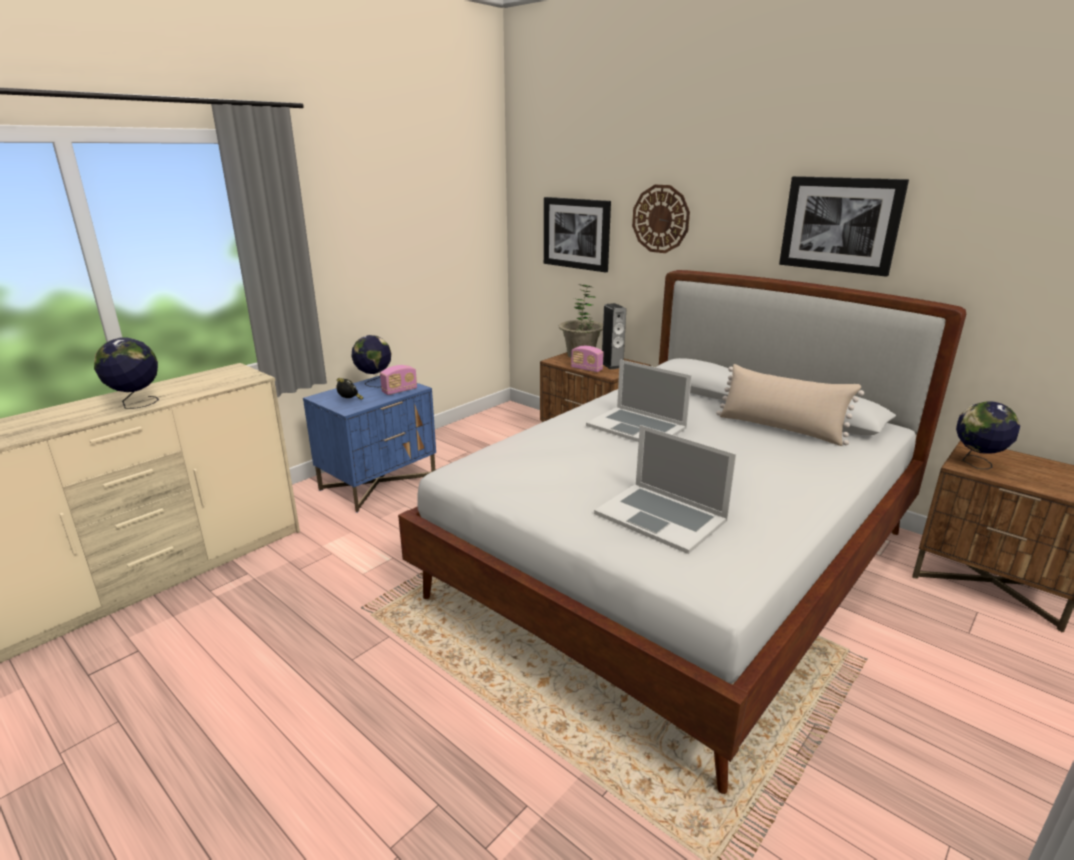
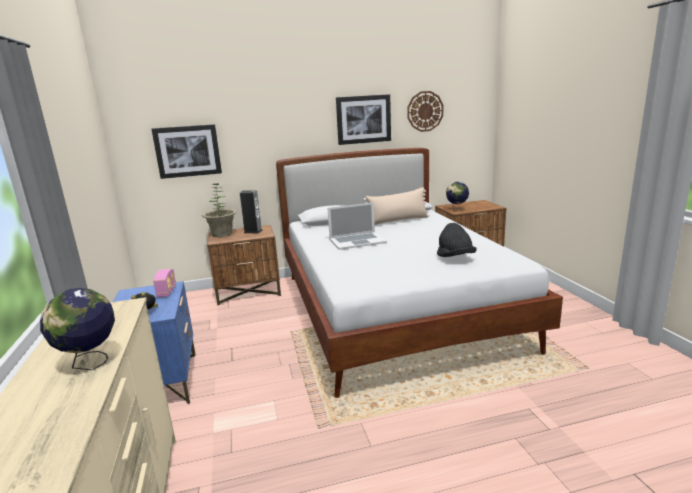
camera: 55 degrees left, 5 degrees down
(374, 383) = (129, 298): globe -> none
(586, 369) = (246, 237): radio -> none
(660, 219) = (257, 131): wall clock -> wall clock (425, 111)
(661, 516) = (455, 258): laptop -> black hat

